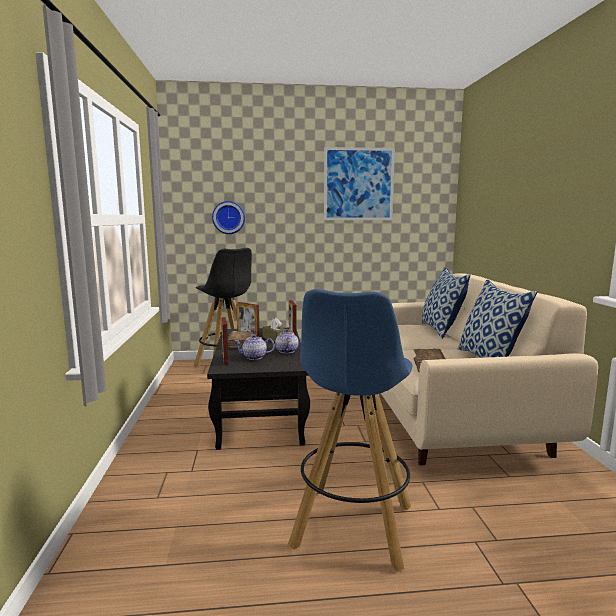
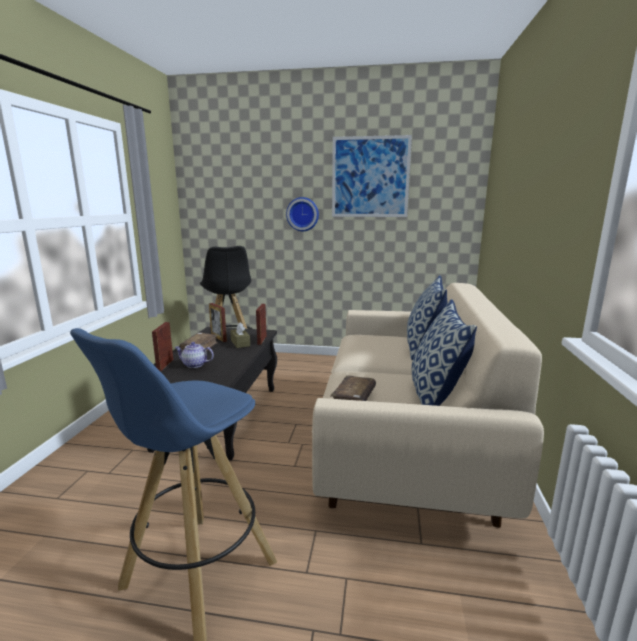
camera: 15 degrees right, 5 degrees up
(228, 217) = (237, 213): wall clock -> wall clock (303, 214)
(286, 351) = (233, 360): teapot -> none

